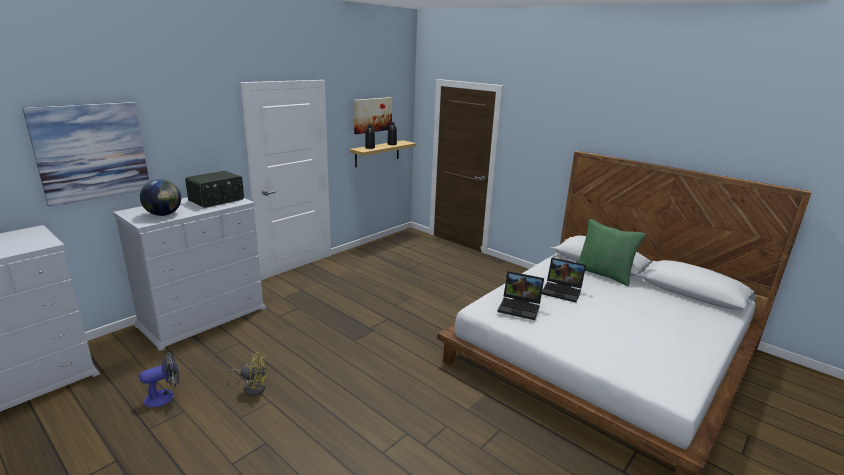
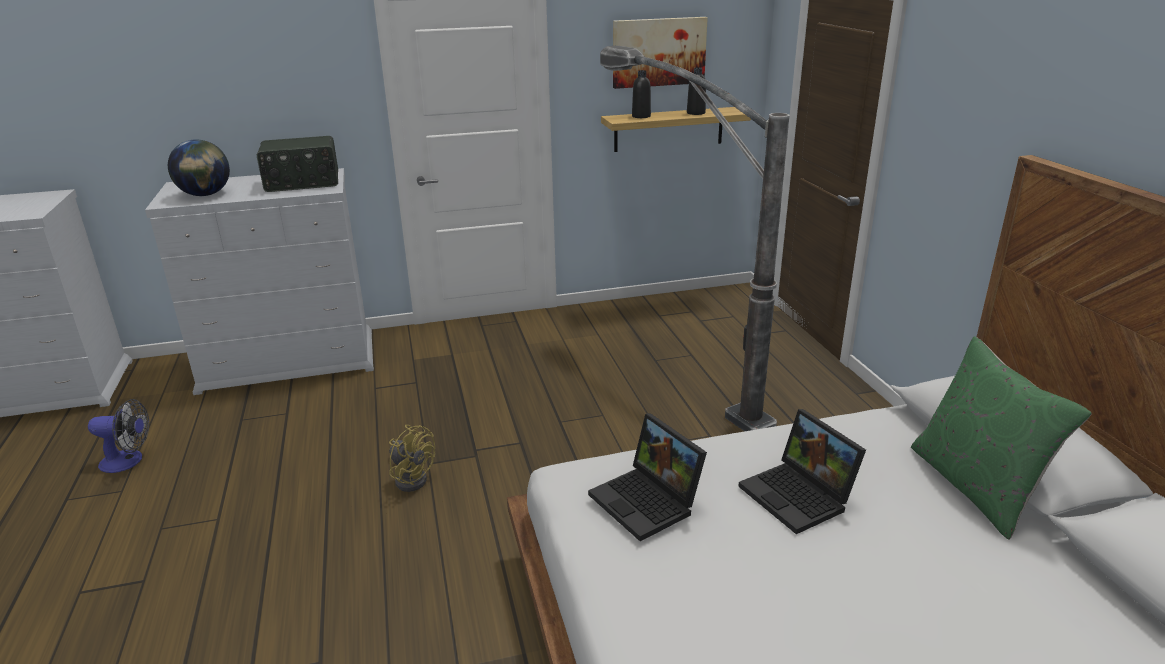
camera: 35 degrees right, 5 degrees up
(92, 152) = (136, 92): picture -> none
(253, 387) = (224, 488): yellow fan -> yellow fan (412, 478)
(422, 272) = (676, 373): none -> floor lamp

